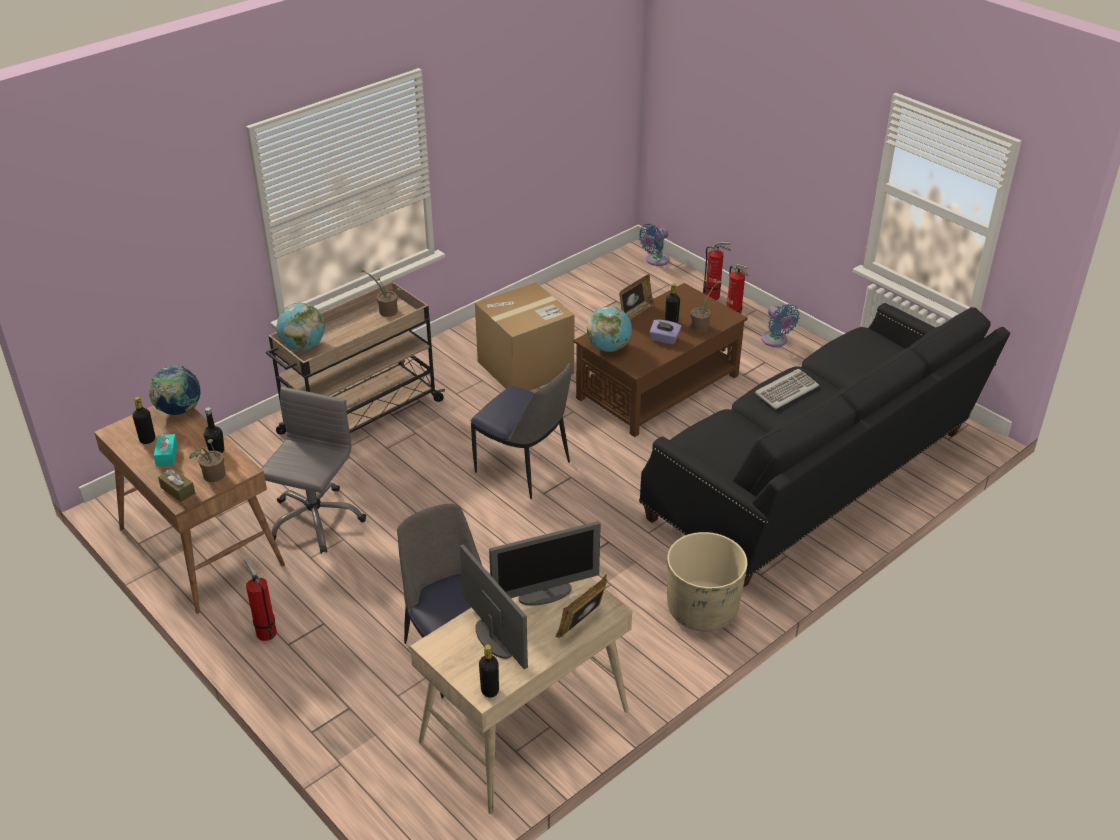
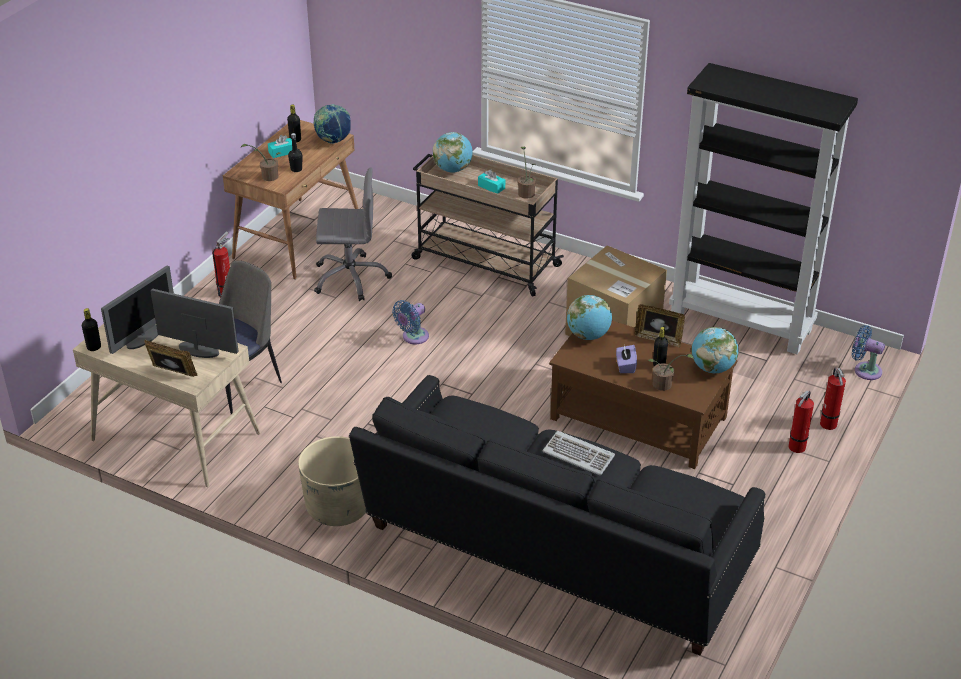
camera: 70 degrees right, 0 degrees up
(178, 490) = (247, 168): brown tissue box -> none
(358, 329) = (491, 187): none -> turquoise tissue box
(524, 469) = (468, 365): chair -> none
(545, 594) = (198, 350): monitor -> monitor turned 150 degrees clockwise
(558, 297) = (742, 322): none -> black bookcase
(690, 297) = (712, 368): none -> globe
(775, 341) = (778, 486): blue fan -> blue fan (413, 337)

